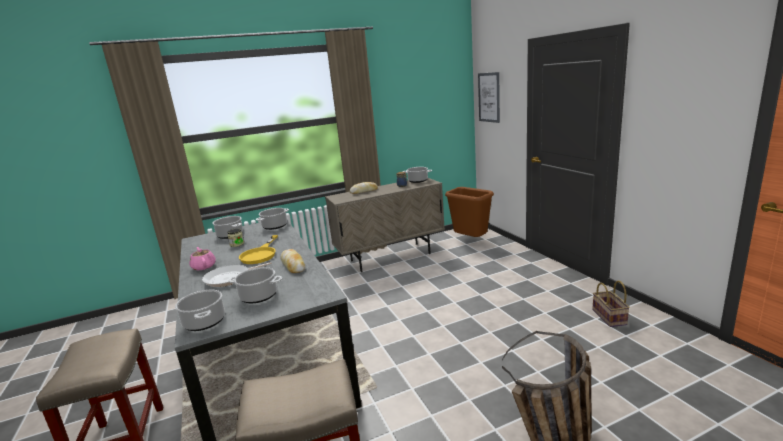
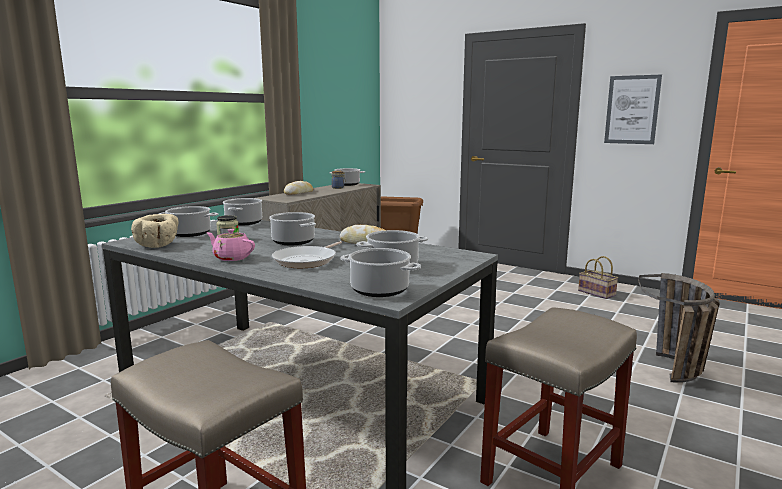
camera: 35 degrees left, 5 degrees down
(198, 245) = (158, 245): none -> beige bowl
(260, 254) = (294, 241): yellow frying pan -> cooking pot
(489, 97) = (406, 96): picture -> picture (632, 110)

